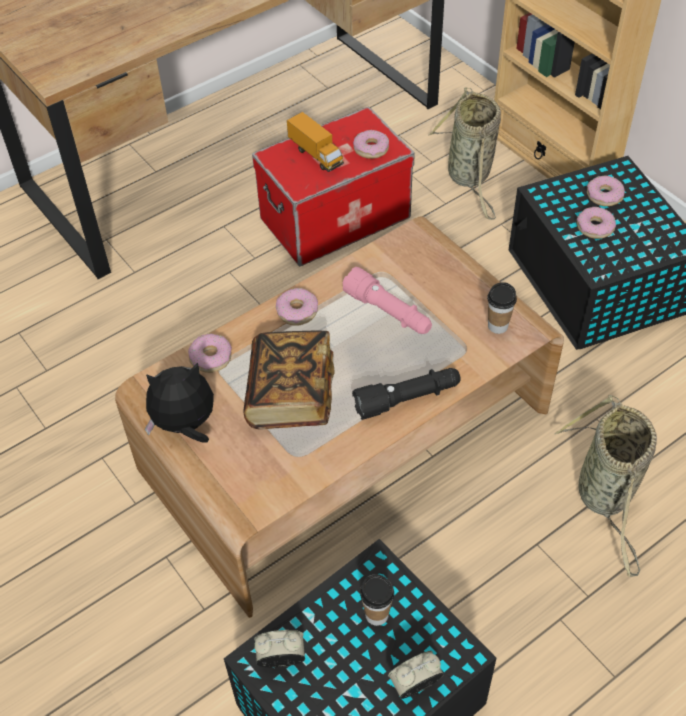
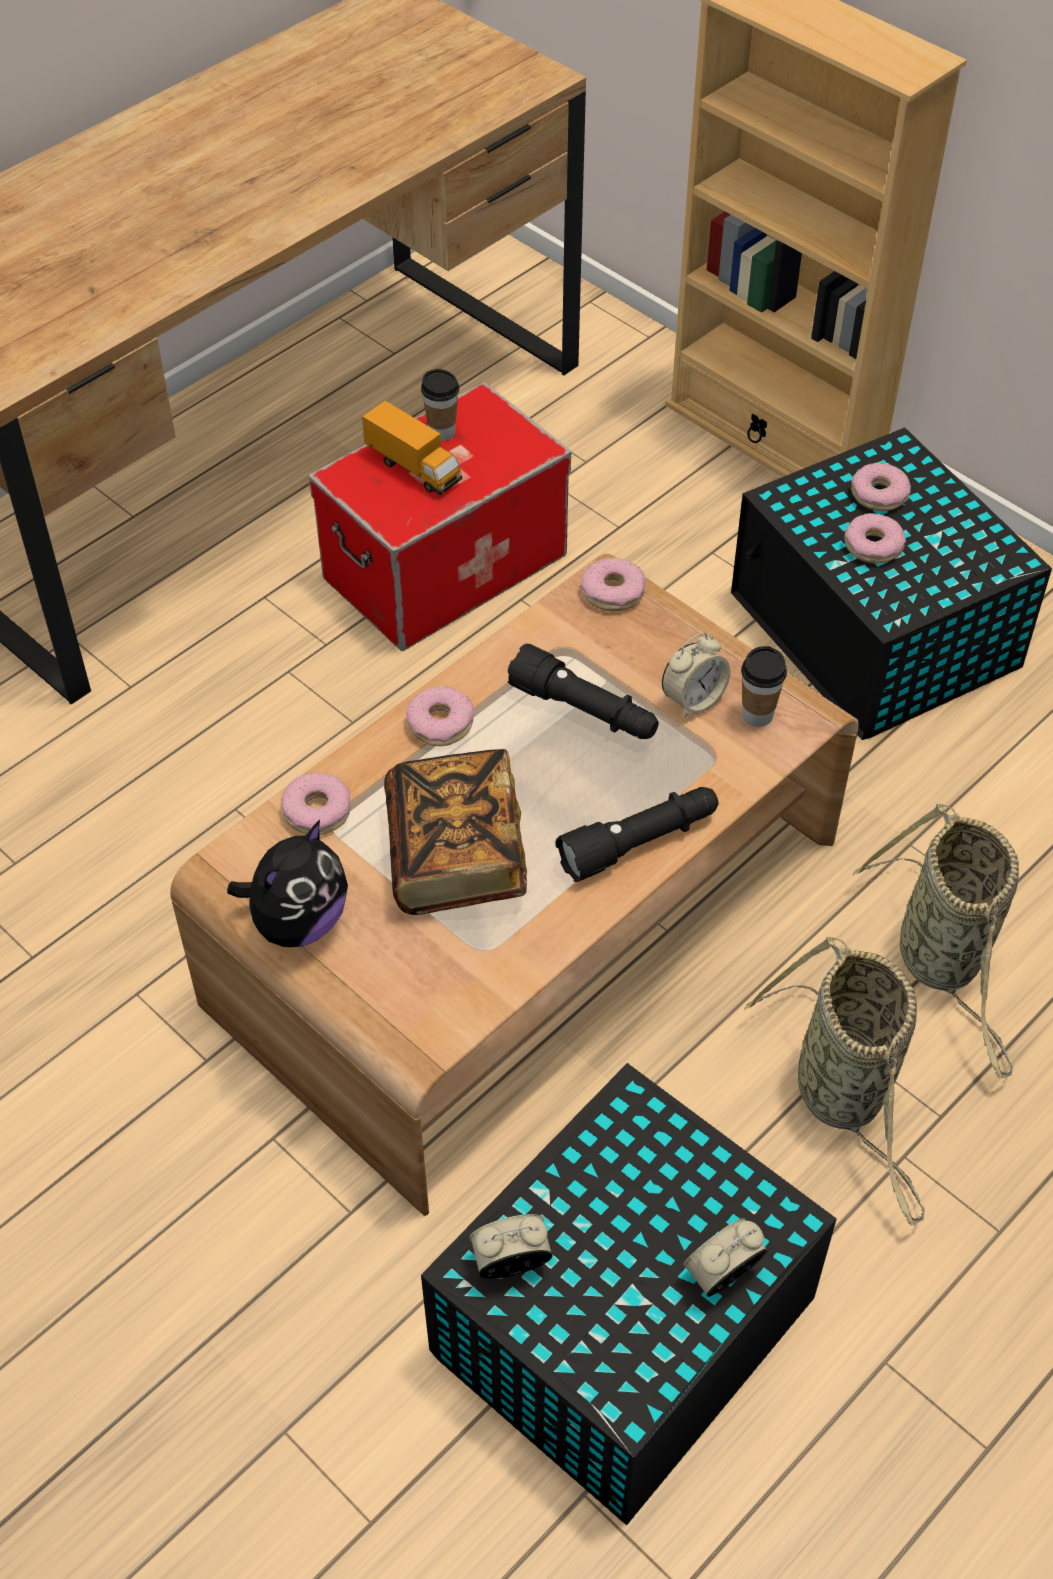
camera: 10 degrees left, 0 degrees up
(185, 425) = (298, 922): plush toy -> plush toy turned 150 degrees clockwise
(371, 149) = (501, 451): donut -> donut (613, 592)
(376, 614) = (645, 1178): cup -> cup (442, 432)
(388, 312) = (584, 711): pink flashlight -> black flashlight
(458, 312) = (693, 700): none -> alarm clock
(470, 176) = (650, 480): basket -> basket (844, 1096)

